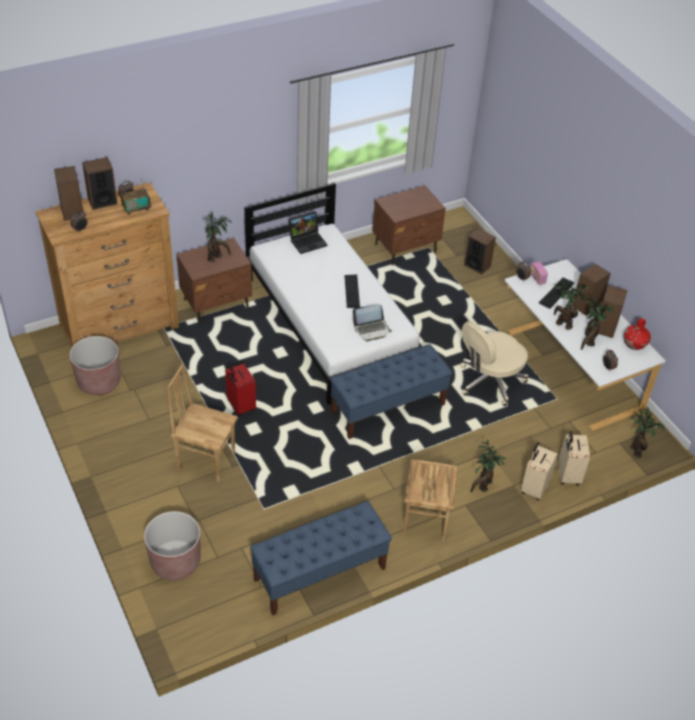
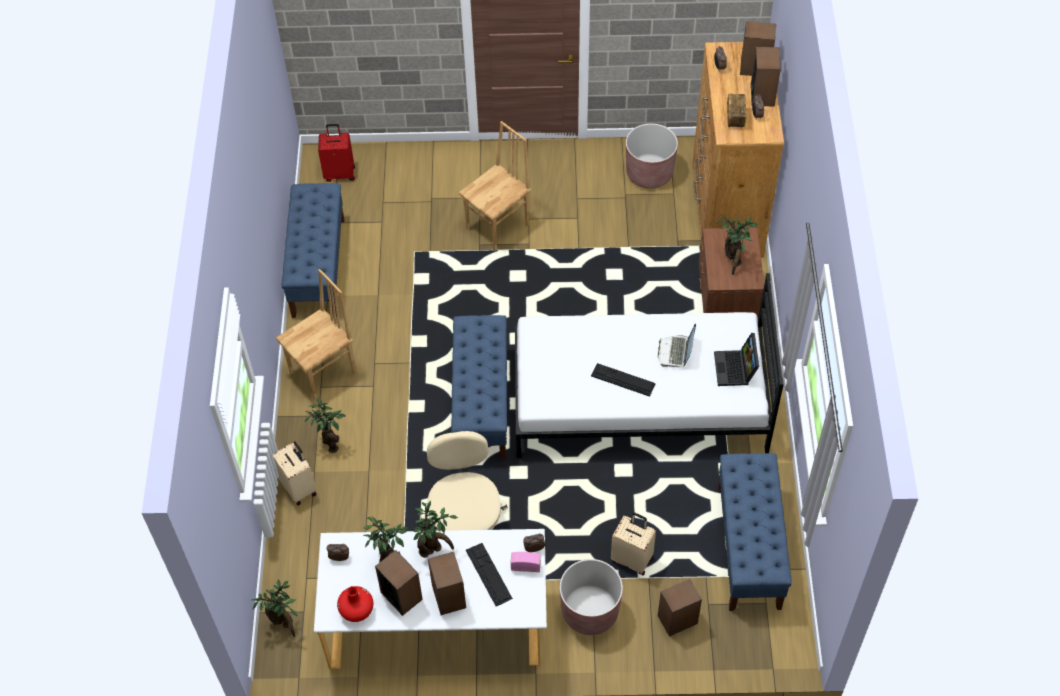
camera: 120 degrees right, 10 degrees up
(175, 562) = (396, 173): brown planter -> brown planter (590, 611)
(240, 406) = (555, 275): red suitcase -> red suitcase (340, 173)
(372, 329) = (549, 373): laptop -> laptop (676, 352)
(406, 248) = (749, 547): brown nightstand -> blue bench
(424, 519) = (324, 373): brown chair -> brown chair turned 105 degrees clockwise
(567, 475) = (295, 530): beige suitcase -> beige suitcase (632, 559)

